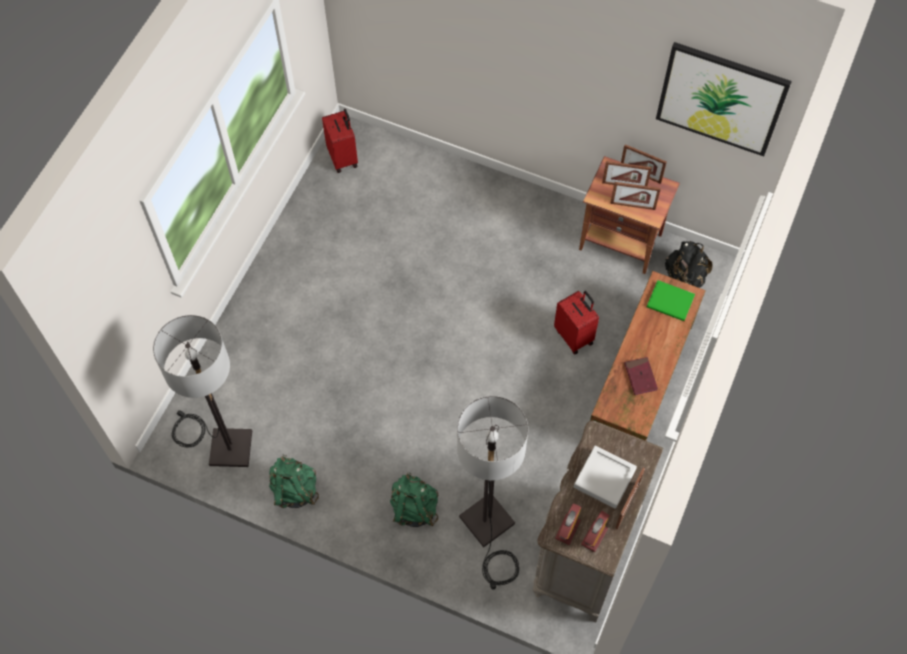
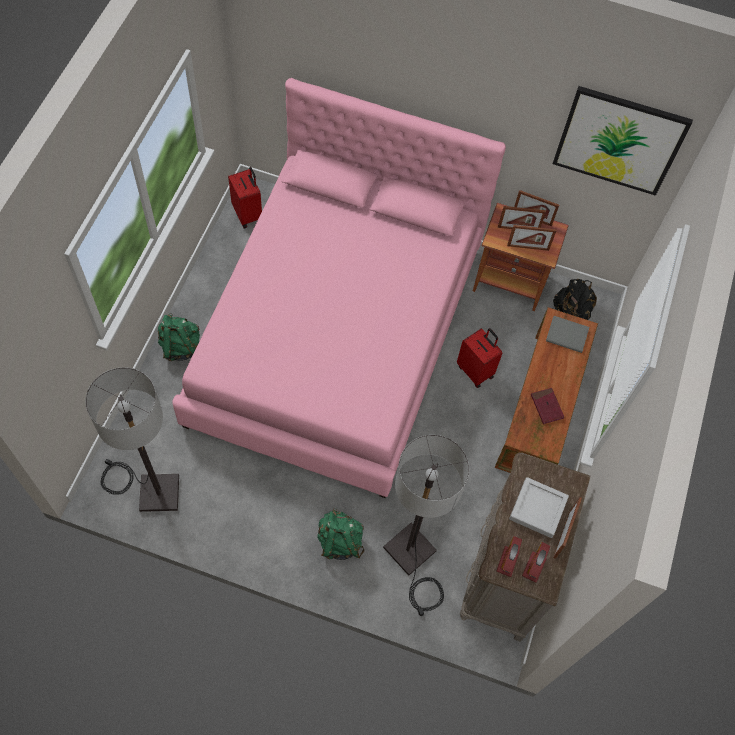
camera: 10 degrees left, 0 degrees up
(294, 490) = (223, 530): green backpack -> green backpack (180, 346)
(429, 290) = (337, 334): none -> pink bed
(671, 303) = (568, 336): green book -> grey book

